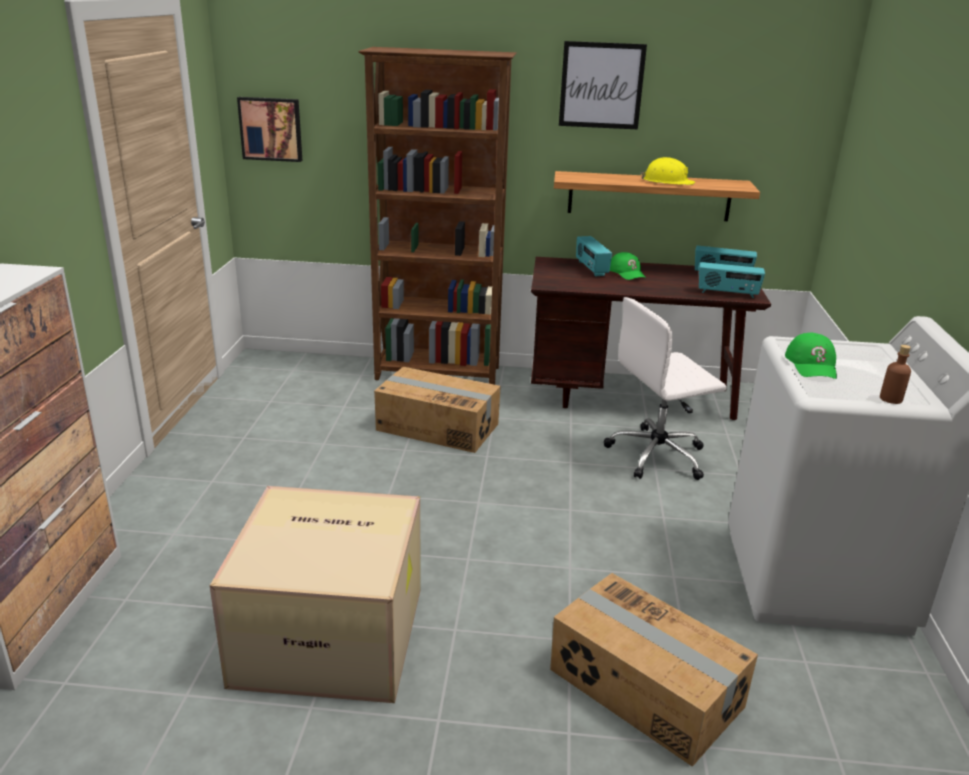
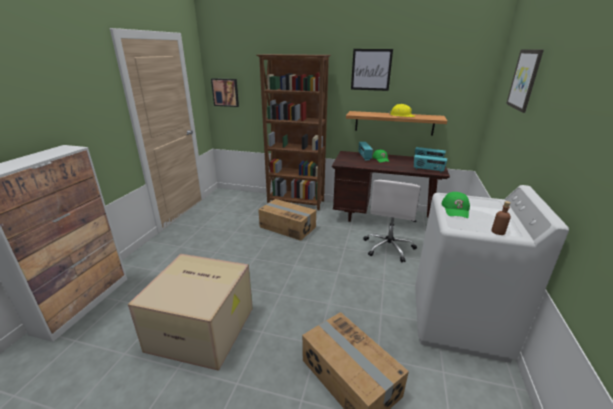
camera: 10 degrees right, 0 degrees up
(658, 455) = (388, 247): white office chair -> white office chair turned 60 degrees counterclockwise
(908, 120) = (525, 79): none -> picture

